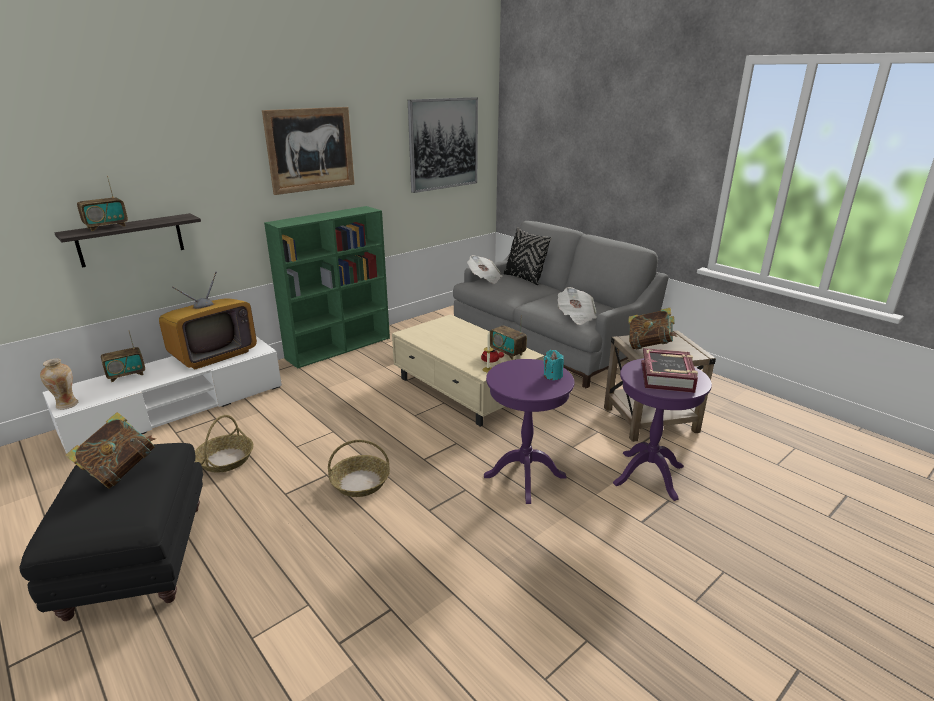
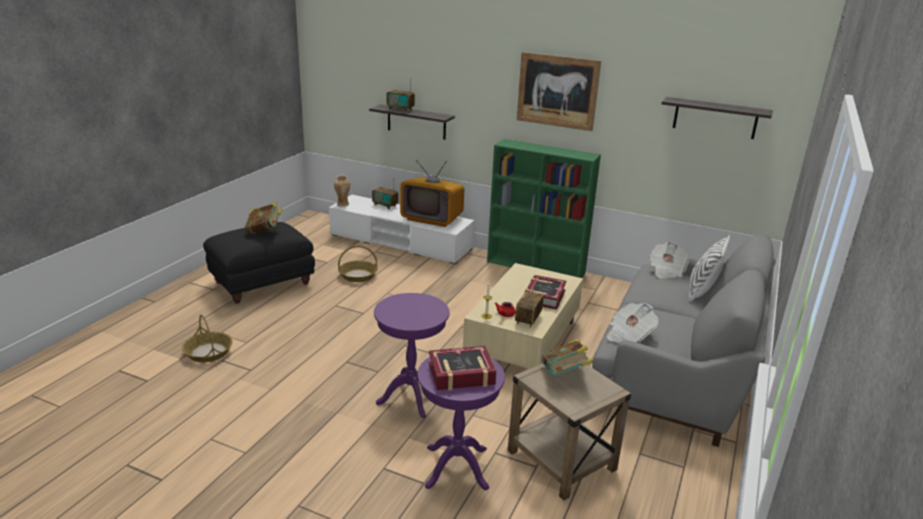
camera: 65 degrees right, 0 degrees up
(360, 482) = (361, 327): basket -> basket (208, 352)
(443, 144) = (715, 118): picture -> shelf
(470, 336) = (544, 296): none -> book
(524, 278) = (702, 291): black pillow -> white pillow
(552, 376) = (421, 319): turquoise candle -> none

